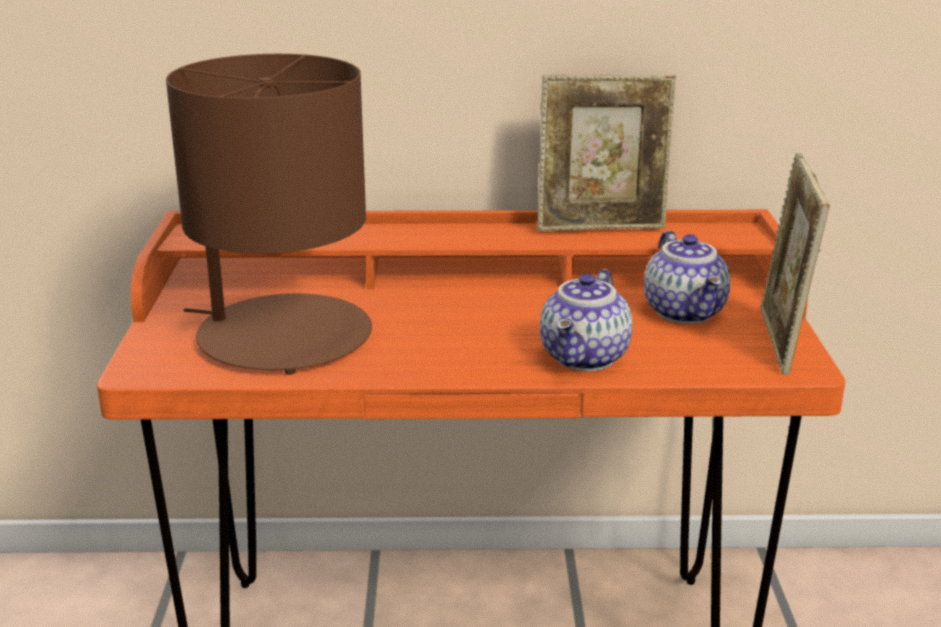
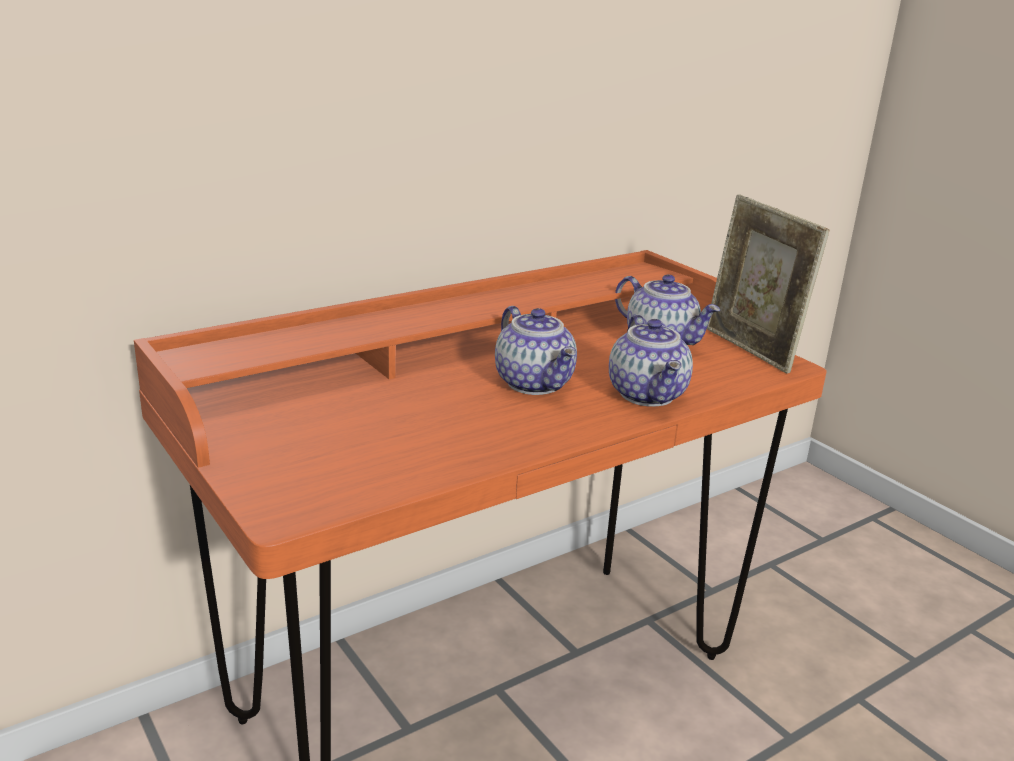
camera: 35 degrees left, 0 degrees up
(282, 335) = (376, 441): brown table lamp -> none
(490, 322) = (536, 384): none -> teapot
(601, 227) = (550, 284): picture frame -> none

